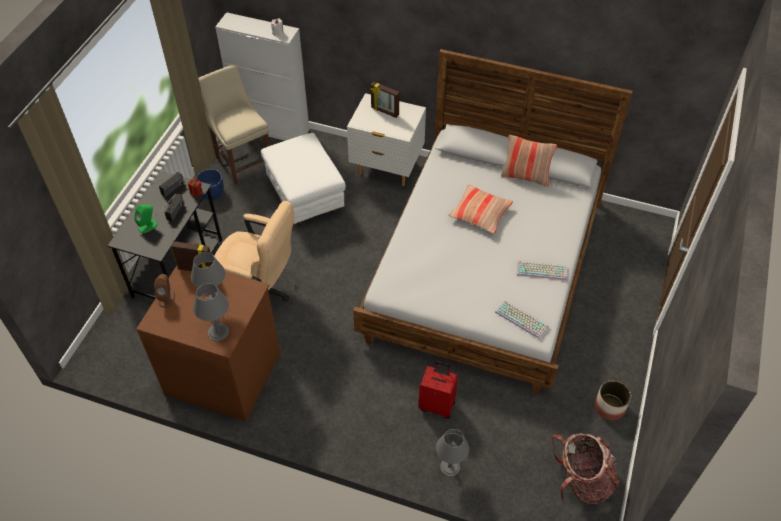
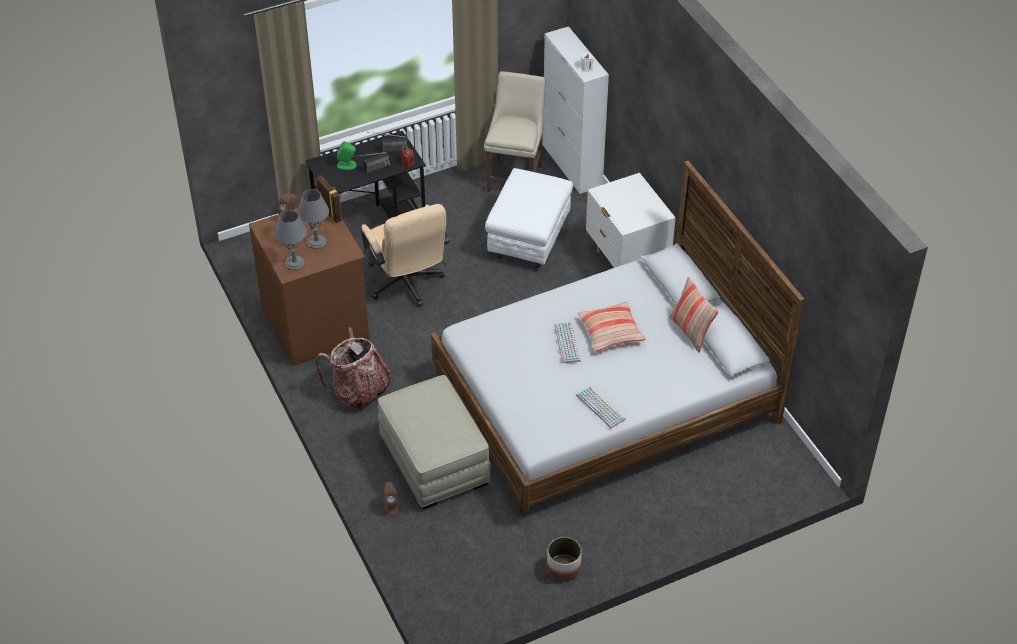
camera: 45 degrees right, 5 degrees down
(212, 193) = (461, 186): blue planter -> none
(384, 112) = (634, 198): picture frame -> none
(437, 405) = (435, 461): red suitcase -> beige ottoman
(450, 467) = (391, 506): grey table lamp -> brown speaker
(522, 319) = (536, 427): keyboard -> keyboard (568, 343)
(581, 481) = (472, 593): backpack -> backpack (359, 391)

